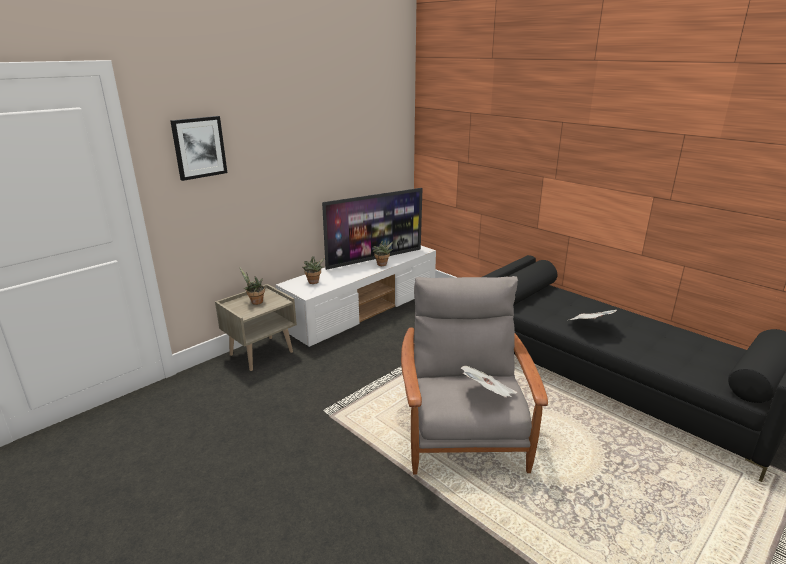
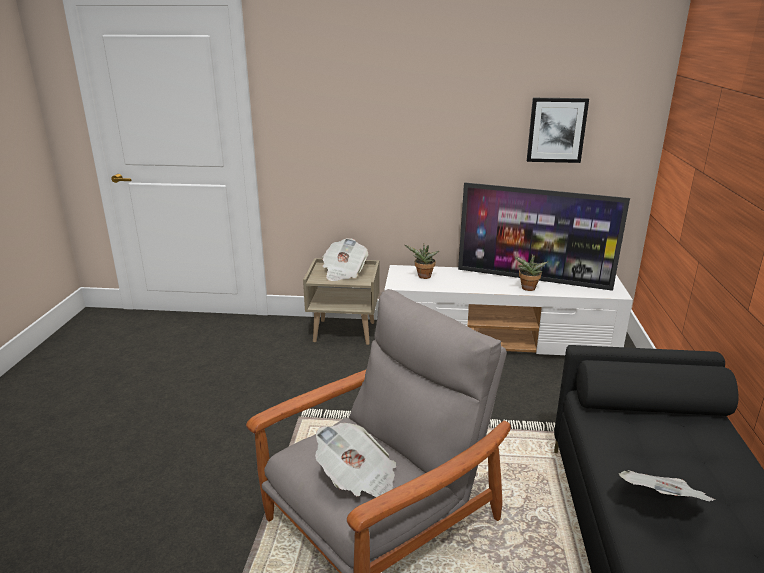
camera: 50 degrees right, 0 degrees up
(199, 147) = (318, 89): picture -> picture (556, 130)
(255, 302) = (343, 272): potted plant -> newspaper

